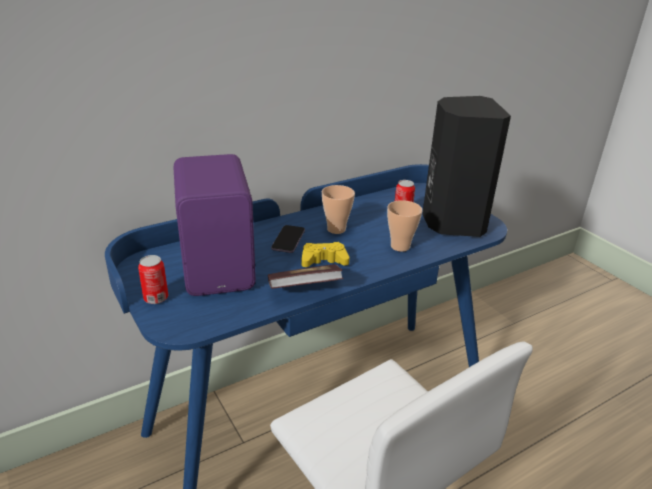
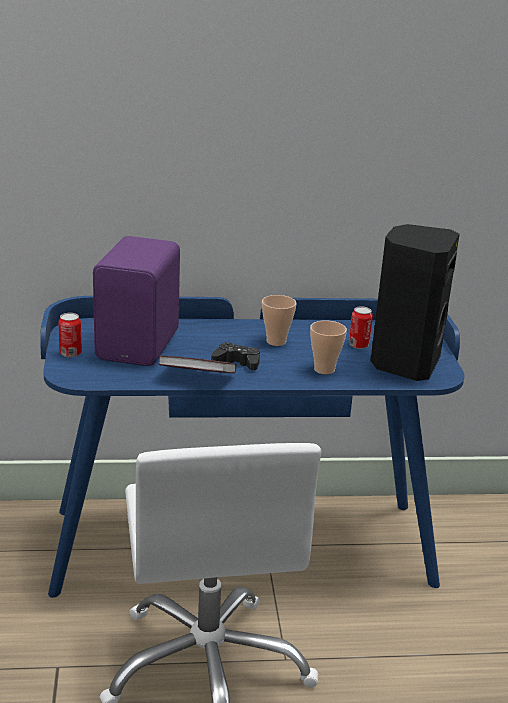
camera: 25 degrees right, 5 degrees down
(288, 240) = (221, 339): phone -> none
(323, 260) = (237, 362): yellow game controller -> black game controller

